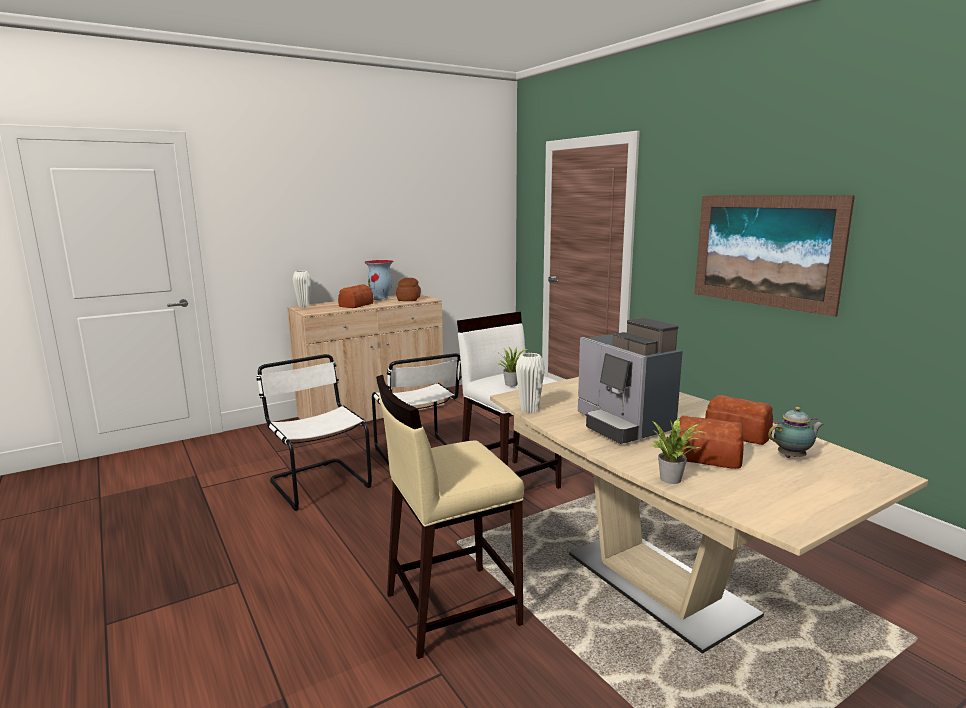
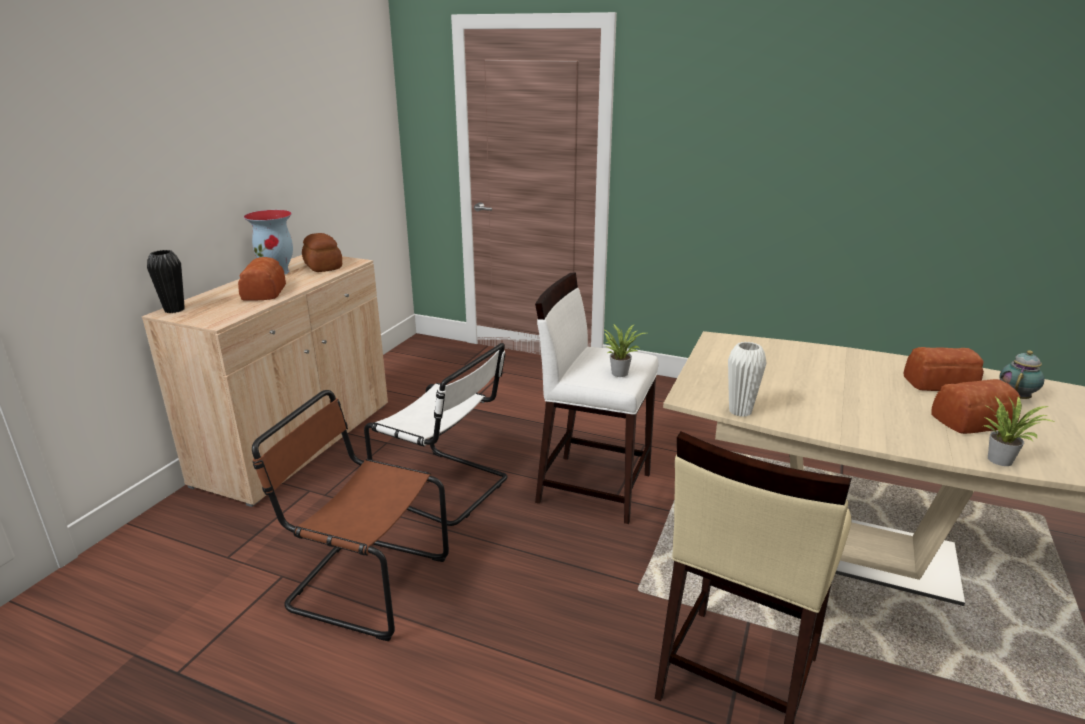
camera: 35 degrees left, 10 degrees up
(304, 306) = (174, 310): white vase -> black vase
(318, 483) = (363, 583): white chair -> brown chair
(623, 425) = (850, 404): coffee machine -> none
(765, 250) = (798, 165): picture -> none

